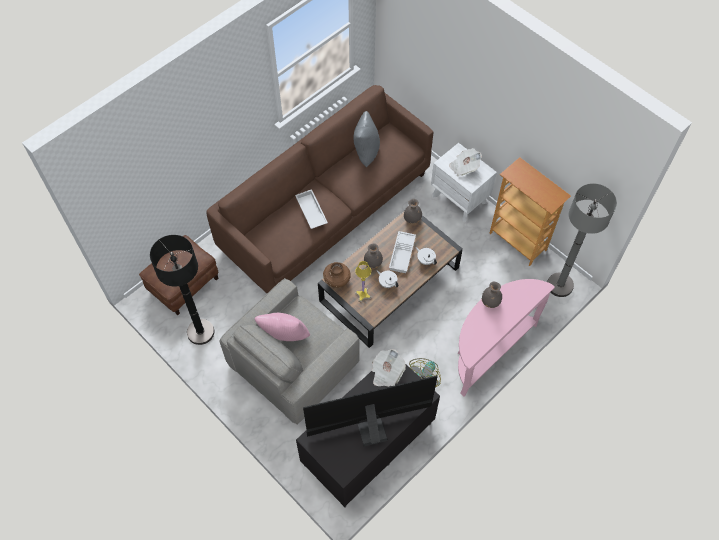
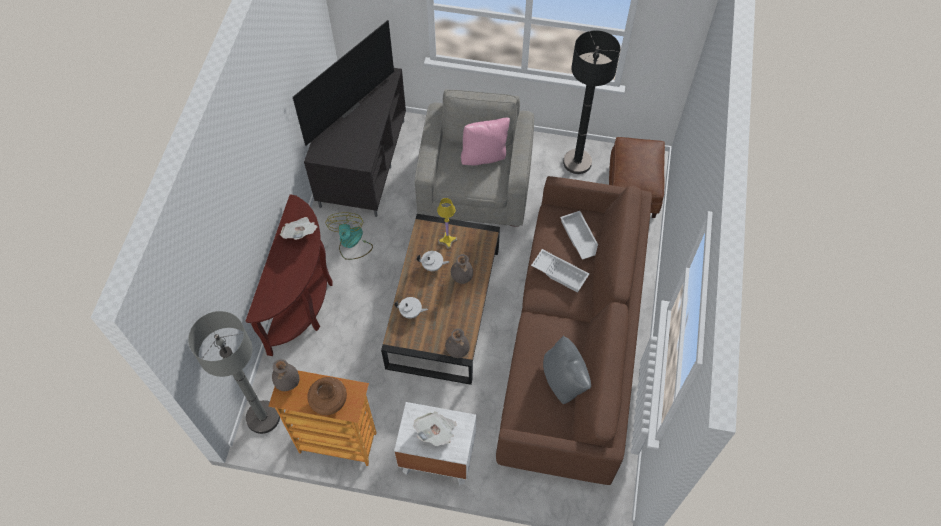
camera: 145 degrees right, 0 degrees up
(337, 280) = (483, 239): brown vase -> brown vase (329, 402)
(386, 372) = (363, 153): newspaper -> newspaper (300, 233)
(402, 254) = (439, 304): white tray -> white tray (579, 238)
(488, 349) = (303, 302): pink console table -> brown console table
(491, 302) = (304, 265): grey vase -> grey vase (287, 382)

